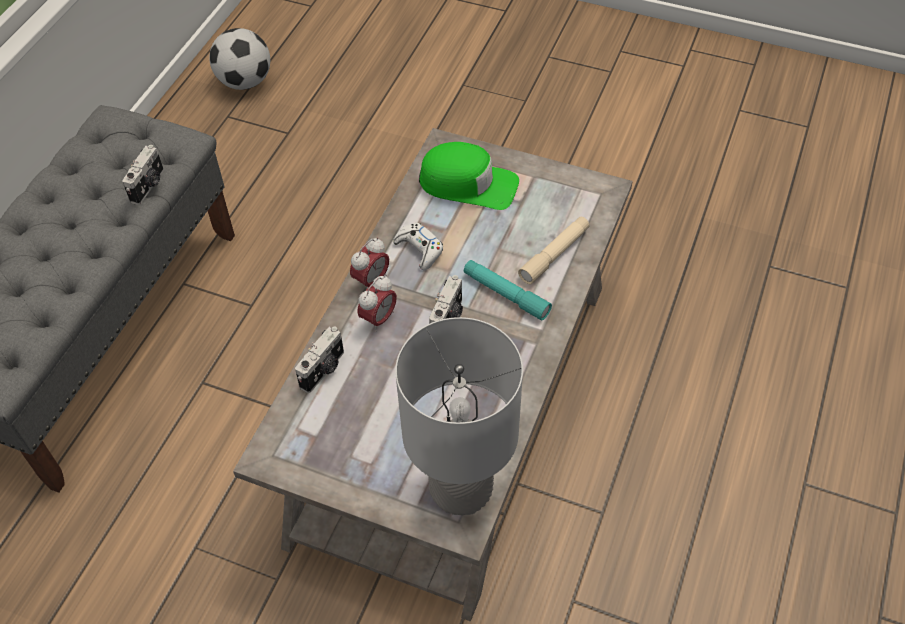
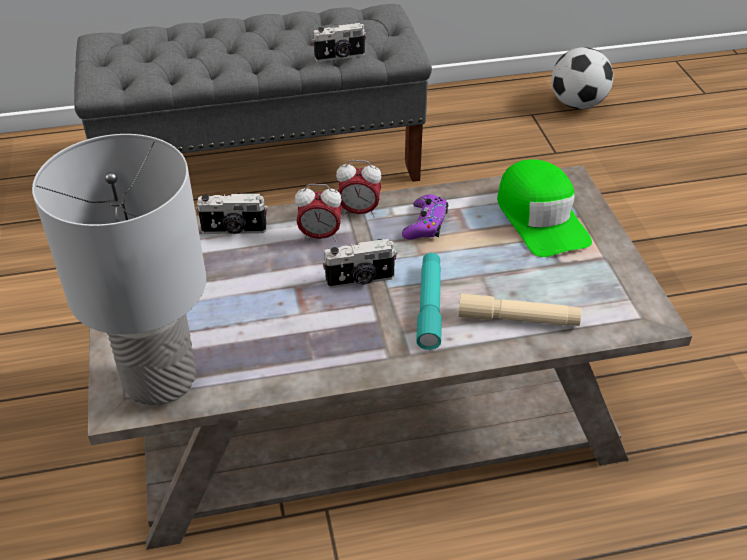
camera: 55 degrees right, 10 degrees down
(419, 249) = (425, 224): white game controller -> purple game controller

